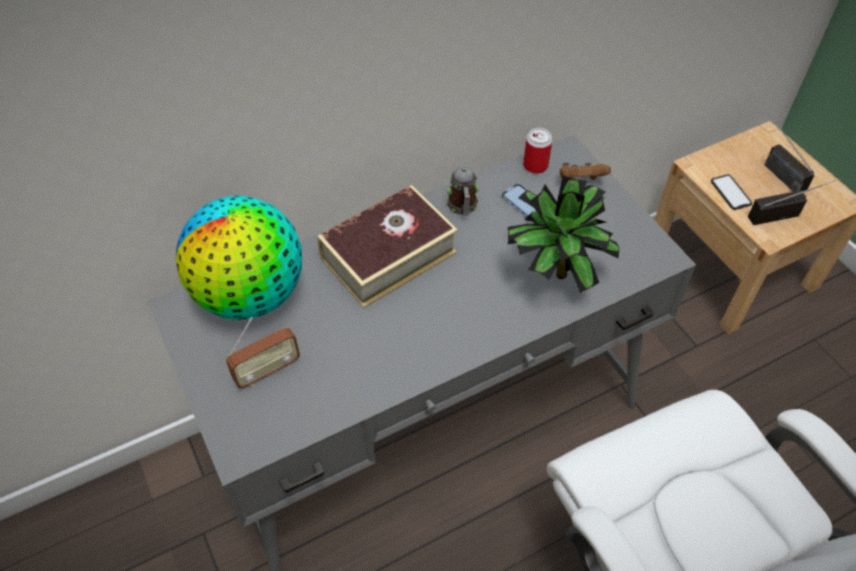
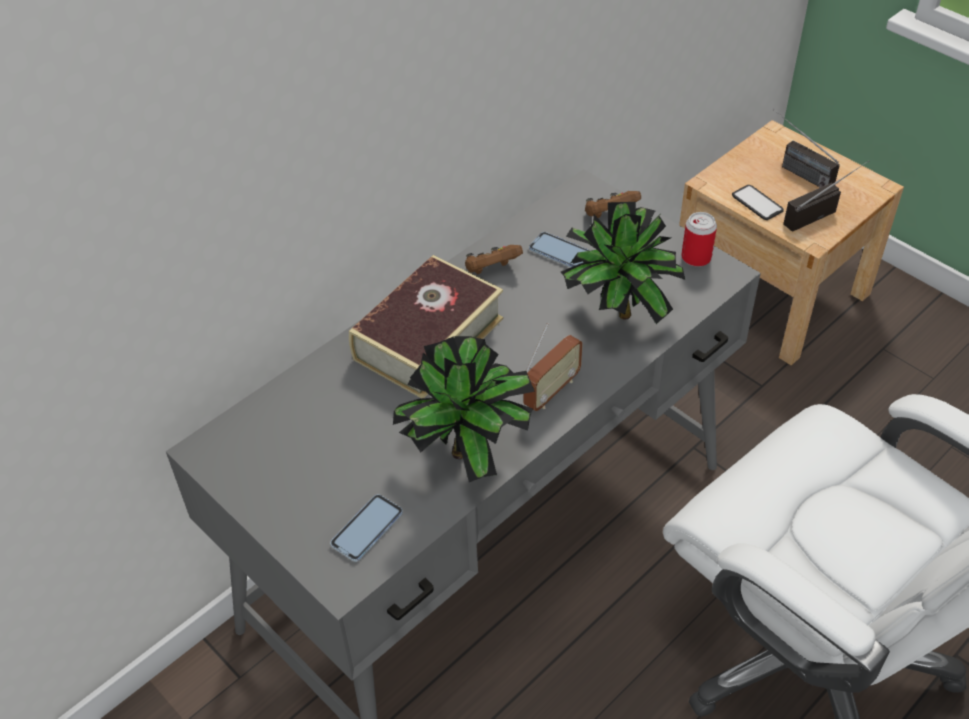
camera: 15 degrees left, 5 degrees down
(251, 295) = (288, 416): globe -> none
(267, 371) = (340, 490): radio -> radio (551, 391)
(276, 411) = (367, 529): none -> phone
(382, 369) = (469, 456): none -> potted plant
(462, 207) = (491, 270): mug -> brown game controller
(535, 166) = (554, 210): can -> can (696, 257)

